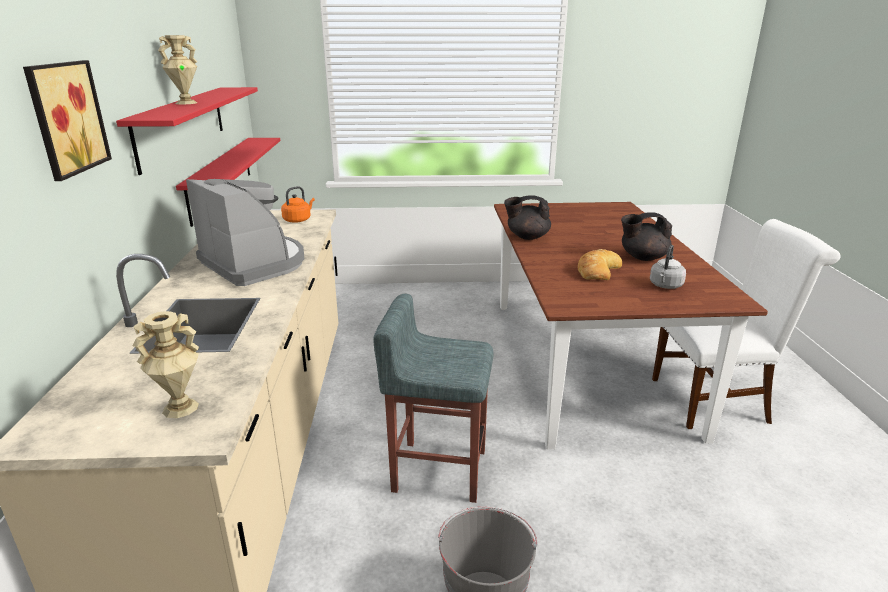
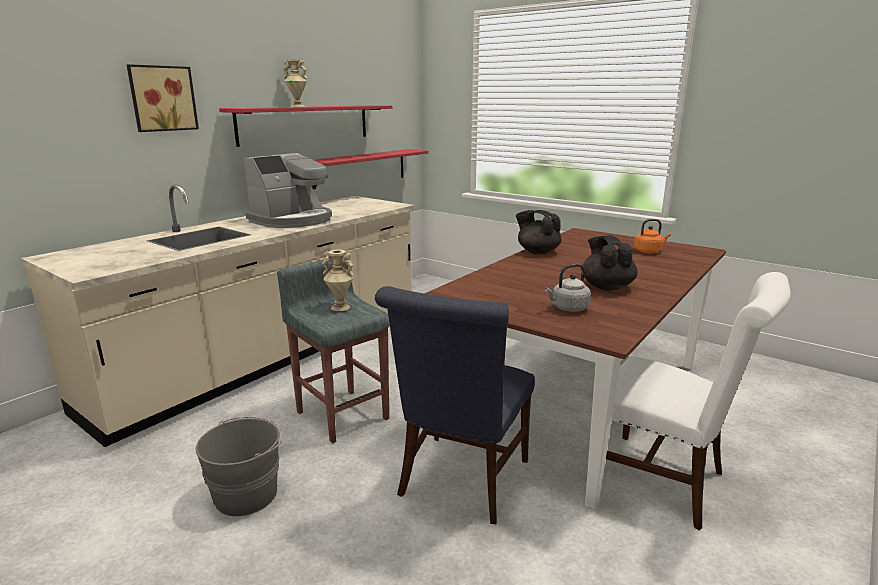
camera: 40 degrees right, 5 degrees down
(180, 408) = (105, 263): beige vase -> beige vase (340, 307)
(255, 263) = (292, 220): coffee machine -> coffee machine turned 45 degrees clockwise
(298, 220) = (375, 206): orange kettle -> orange kettle (649, 251)
(597, 271) = (534, 284): bread -> none
(617, 474) = (461, 482): none -> blue chair
(642, 257) = (606, 287): black teapot -> black teapot turned 45 degrees clockwise

